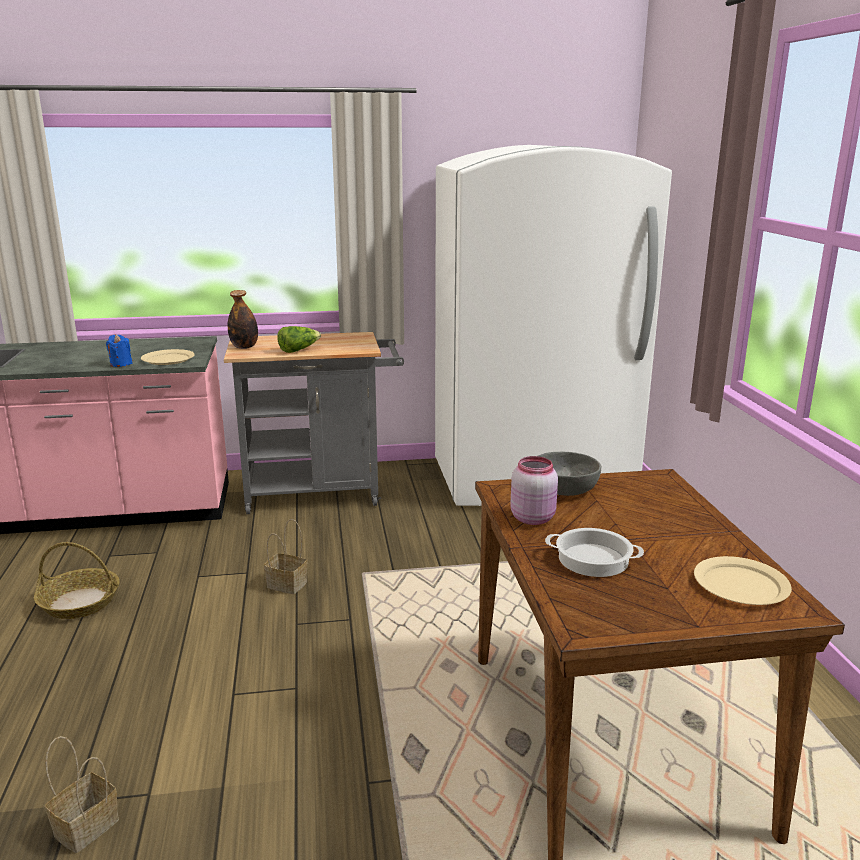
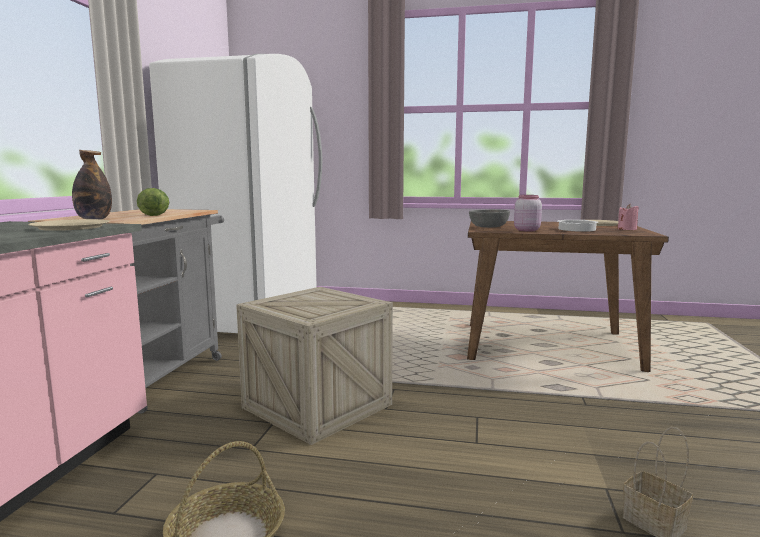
camera: 70 degrees left, 10 degrees down
(121, 364) = (33, 234): blue candle -> none
(288, 584) = (317, 406): basket -> crate
(654, 611) = (627, 229): none -> pink candle

